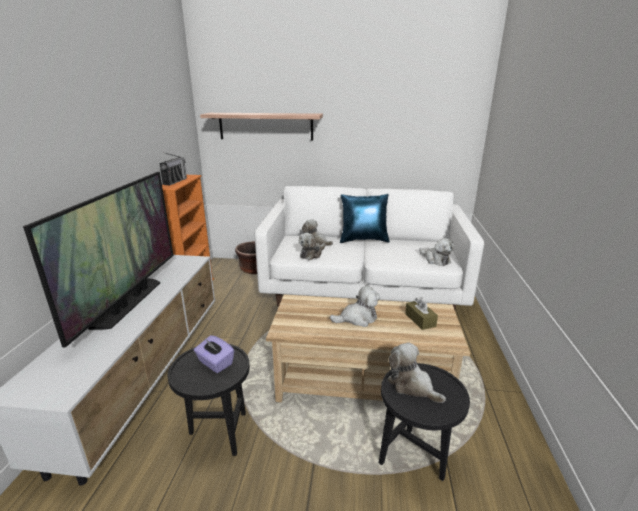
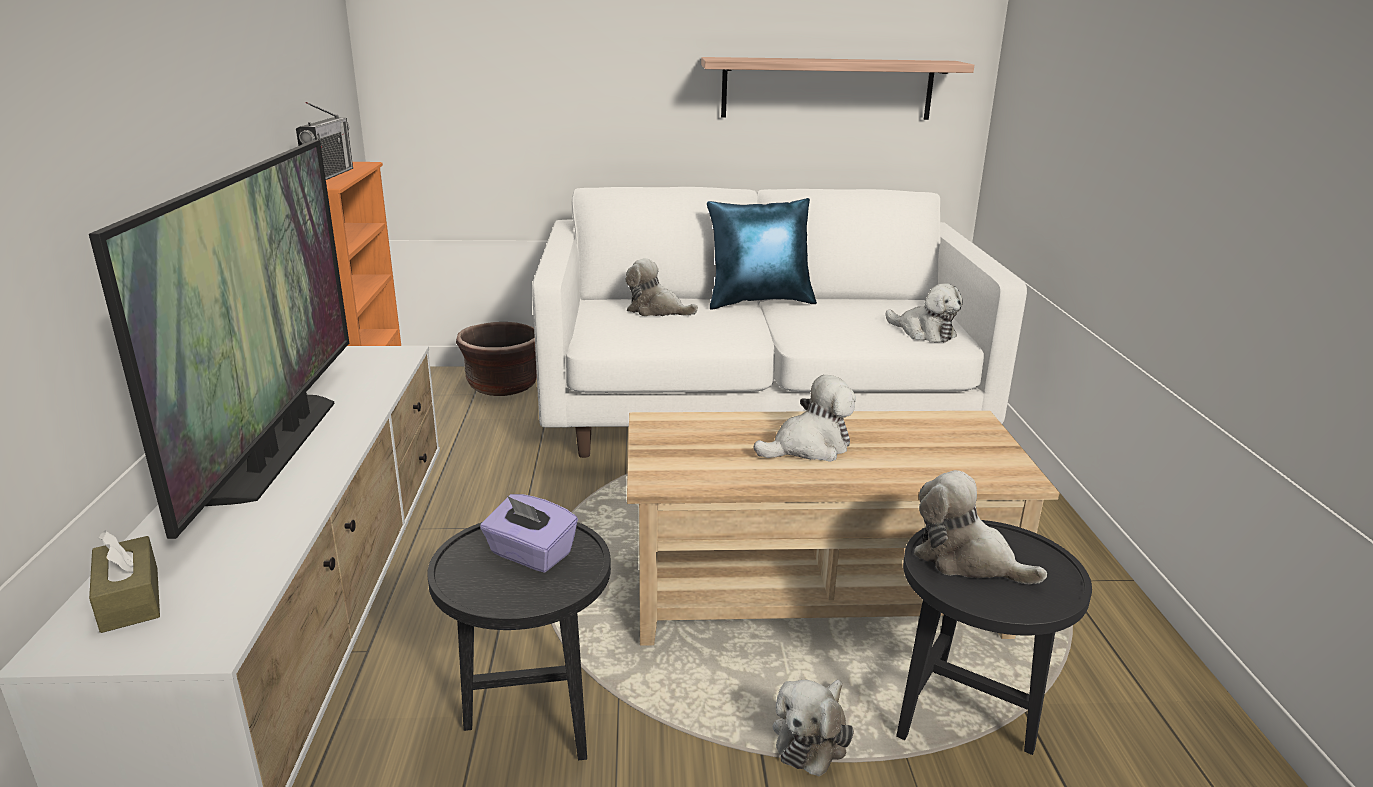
camera: 10 degrees left, 0 degrees up
(265, 126) = (521, 52): shelf -> shelf (827, 88)
(312, 254) = (658, 333): plush toy -> plush toy (812, 737)
(420, 320) = (938, 442): brown tissue box -> brown tissue box (130, 599)

